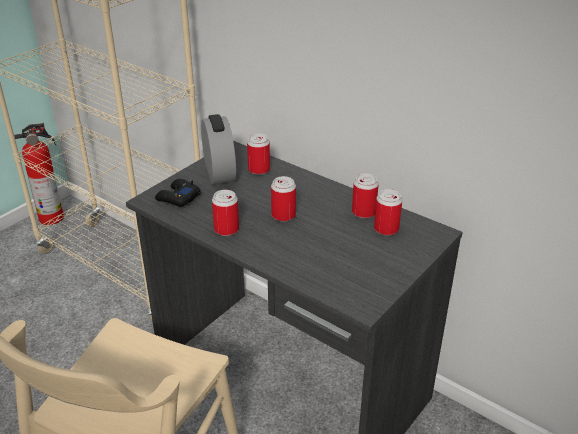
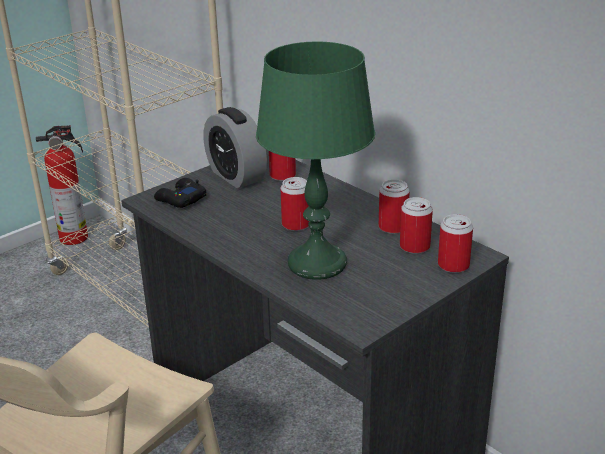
camera: 10 degrees right, 5 degrees down
(219, 172) = (236, 176): alarm clock -> alarm clock turned 150 degrees clockwise
(226, 229) = (225, 235): can -> can (453, 265)
(311, 251) = (317, 264): none -> green table lamp

